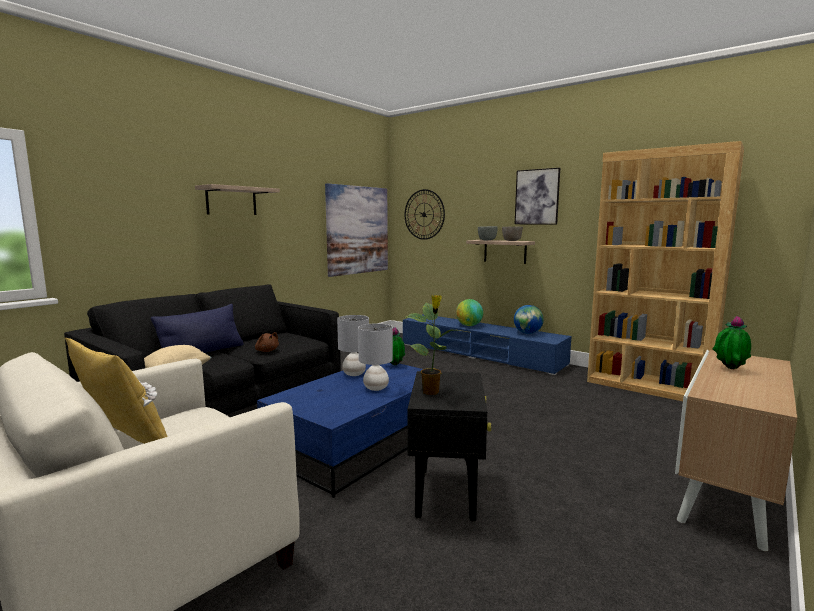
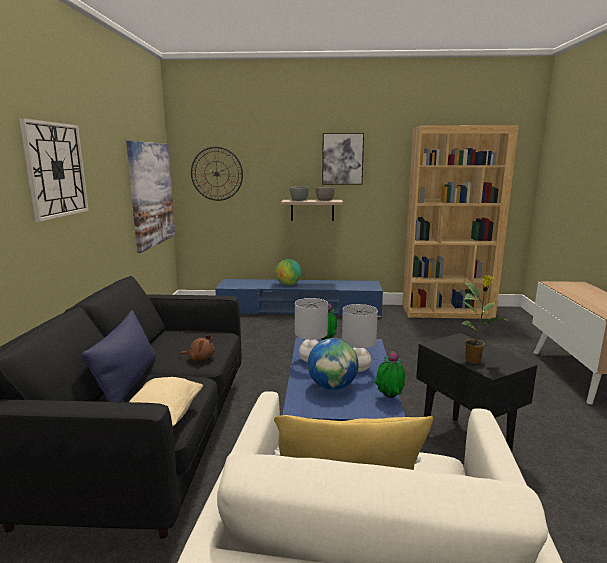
camera: 35 degrees left, 5 degrees up
(231, 201) = (56, 170): shelf -> wall clock
(527, 333) = (346, 284): globe -> globe (332, 387)
(729, 369) = (579, 294): potted plant -> potted plant (389, 399)

